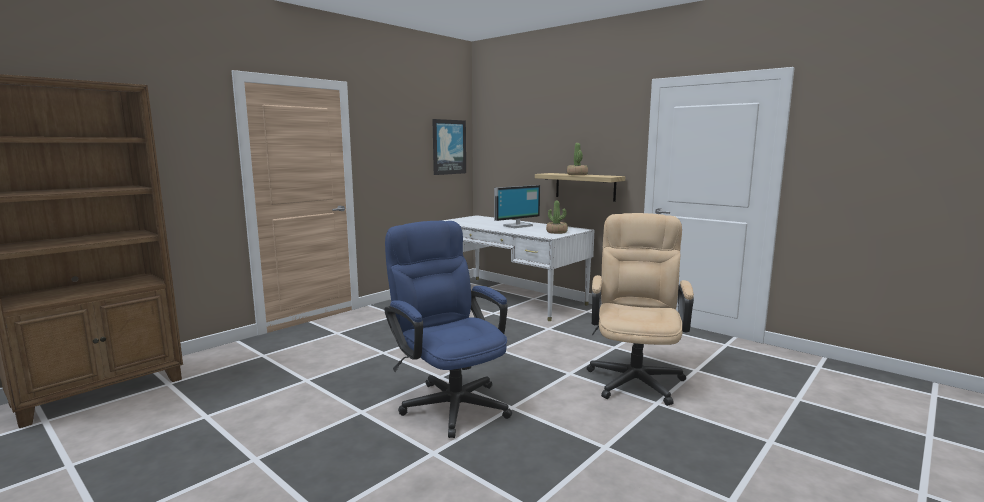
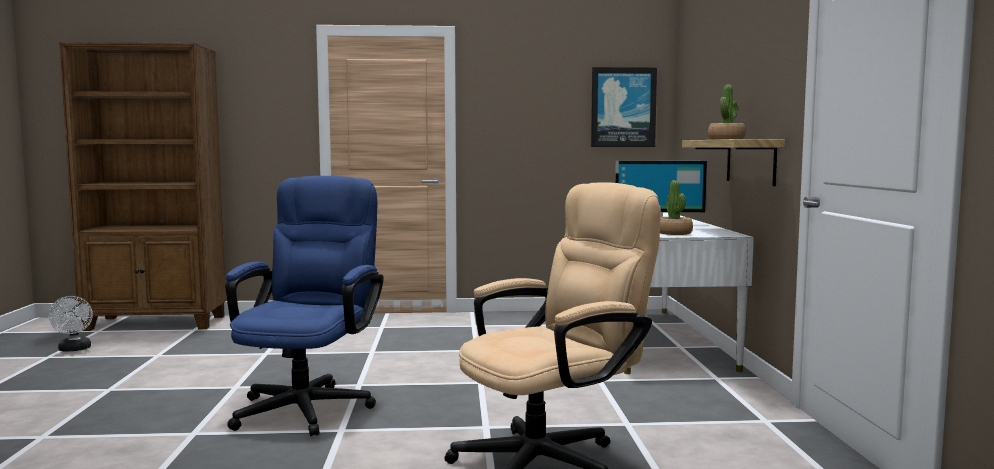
camera: 45 degrees right, 5 degrees down
(81, 446) = (74, 349): none -> white fan

